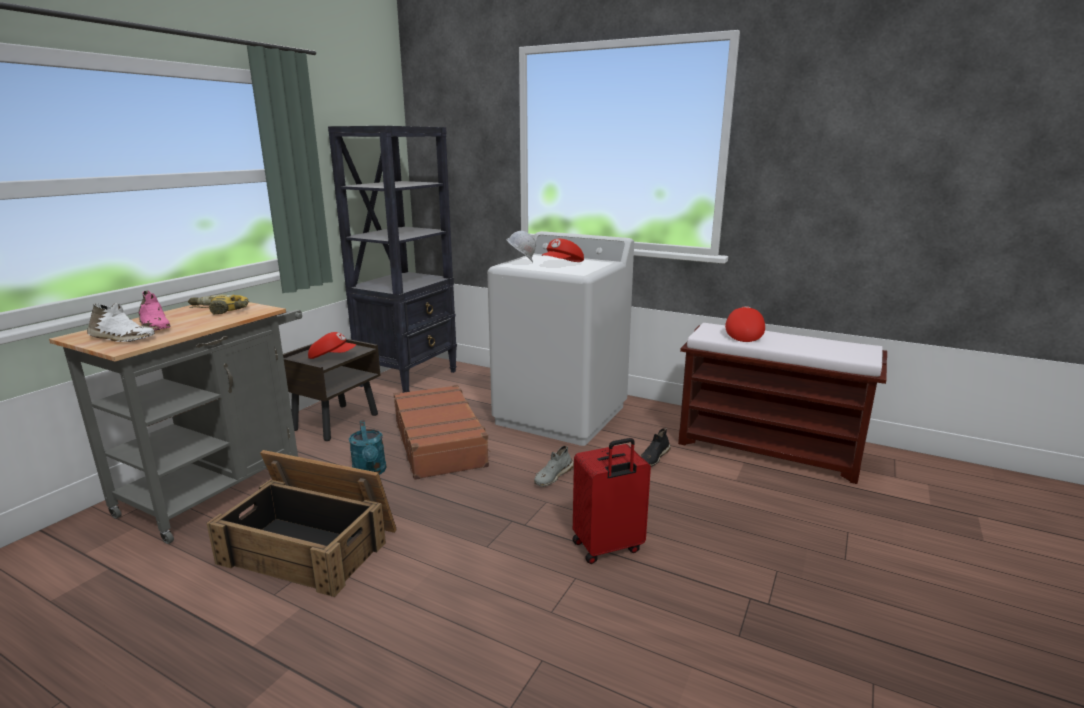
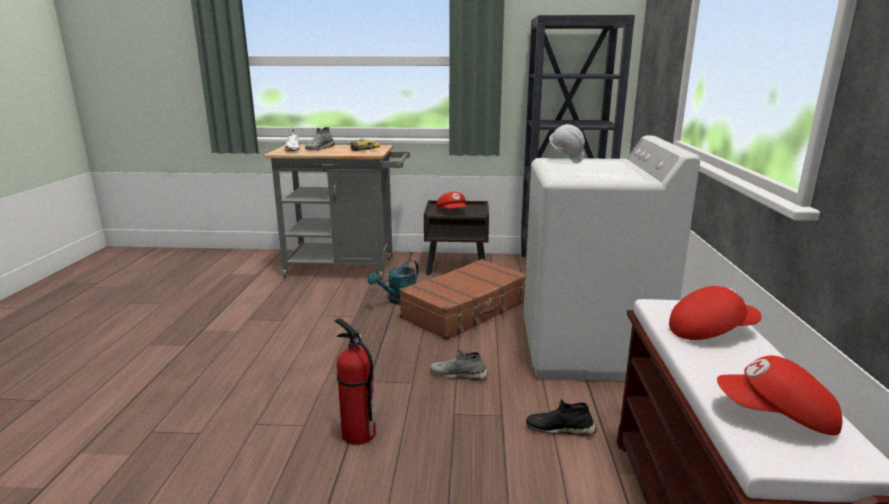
camera: 65 degrees right, 0 degrees up
(154, 326) = (319, 149): pink shoe -> grey shoe
(311, 545) = (300, 312): crate -> none
(563, 264) = (591, 170): red cap -> red cap (776, 417)
(608, 547) = (357, 433): red suitcase -> fire extinguisher

